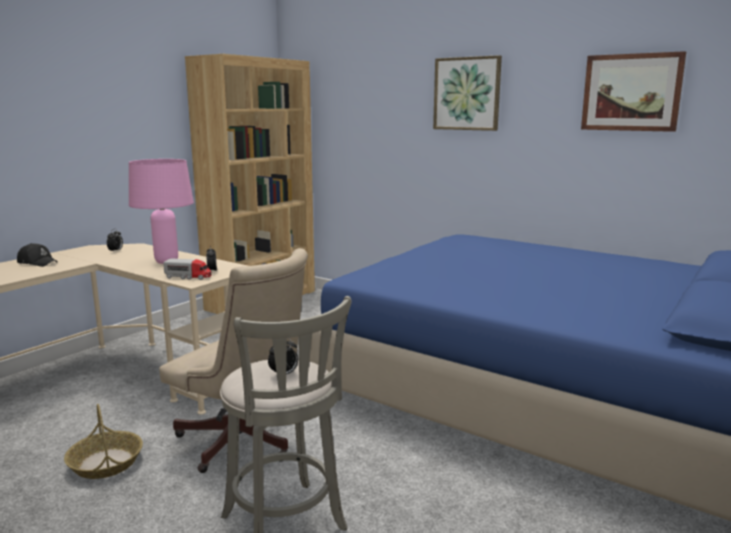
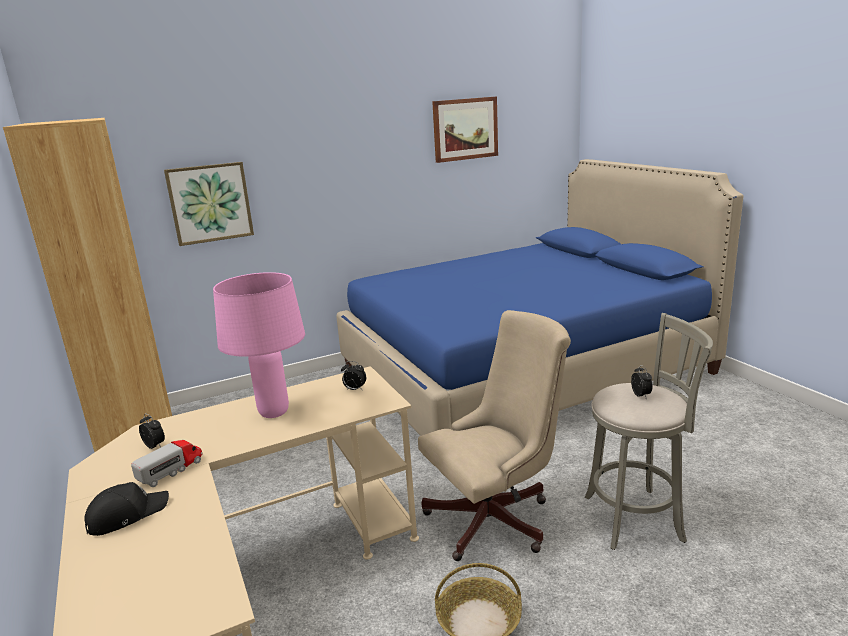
camera: 60 degrees left, 5 degrees up
(188, 277) = (364, 403): toy truck -> toy truck (171, 470)
(467, 94) = (329, 142): picture -> picture (210, 203)

